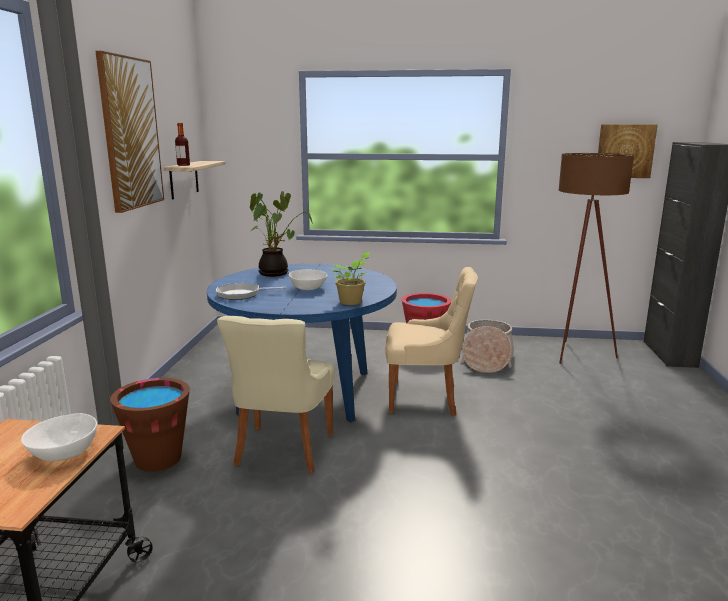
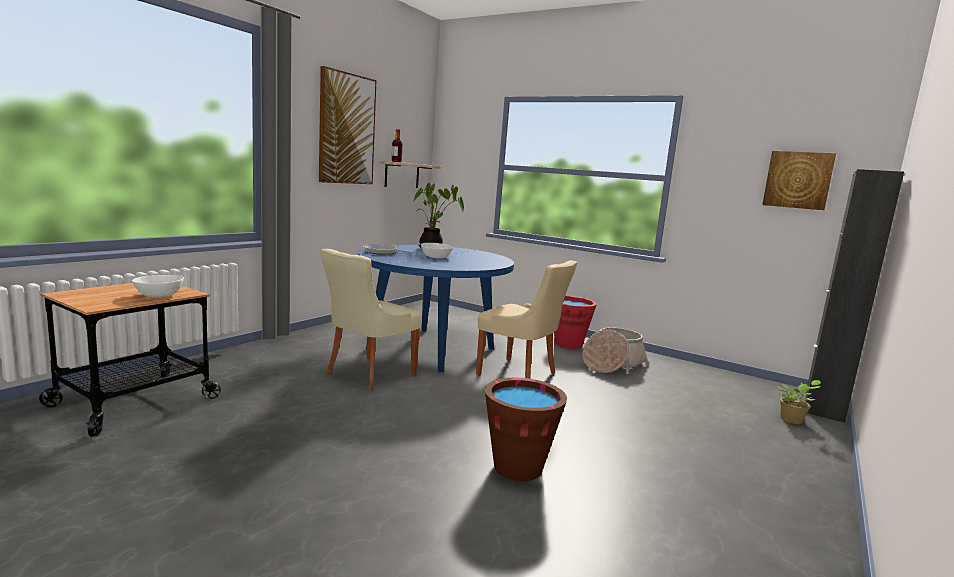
camera: 25 degrees right, 5 degrees down
(158, 459) = (286, 356): brown bucket -> brown bucket (518, 467)
(352, 302) = (449, 267): potted plant -> potted plant (793, 421)
(575, 356) = (708, 382): brown floor lamp -> none

